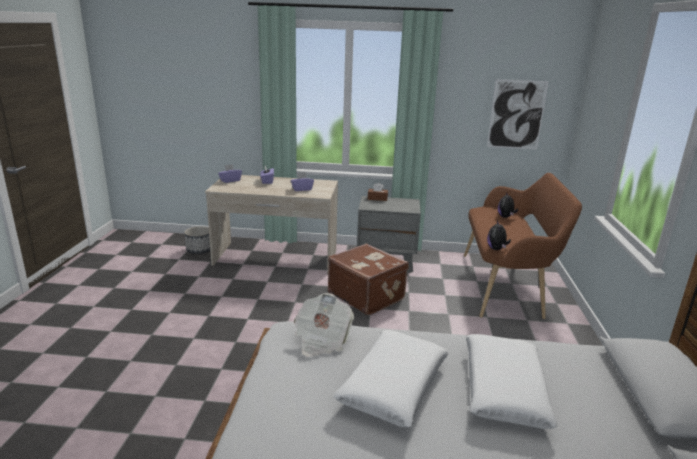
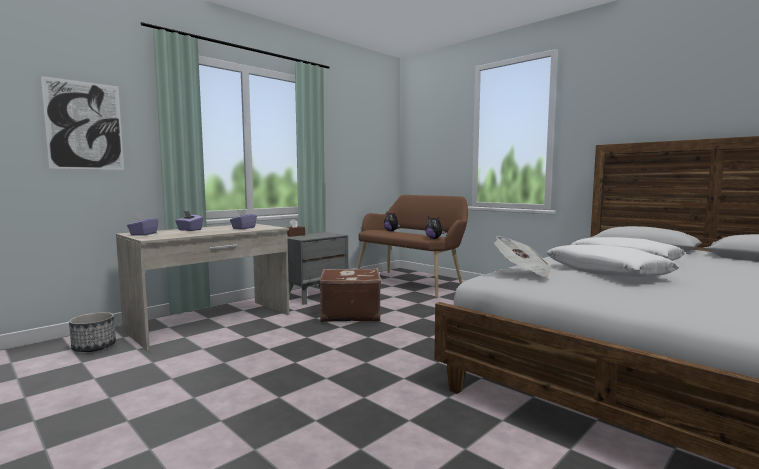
camera: 50 degrees left, 15 degrees down
(516, 114) = (369, 156): picture -> picture (85, 125)

